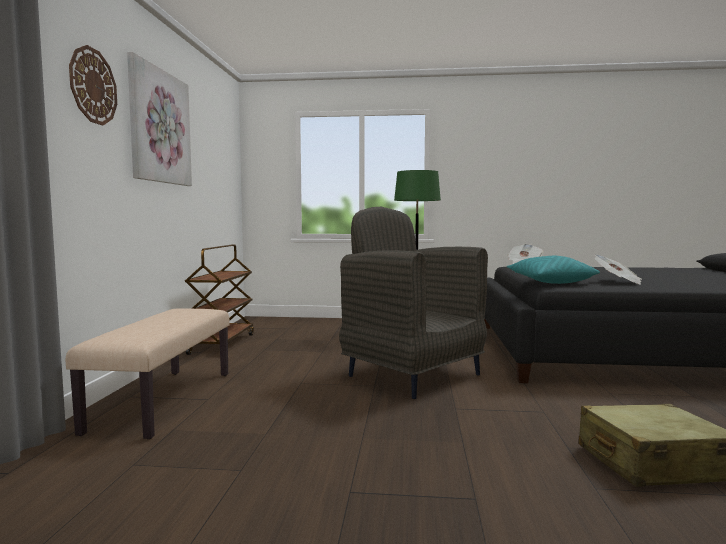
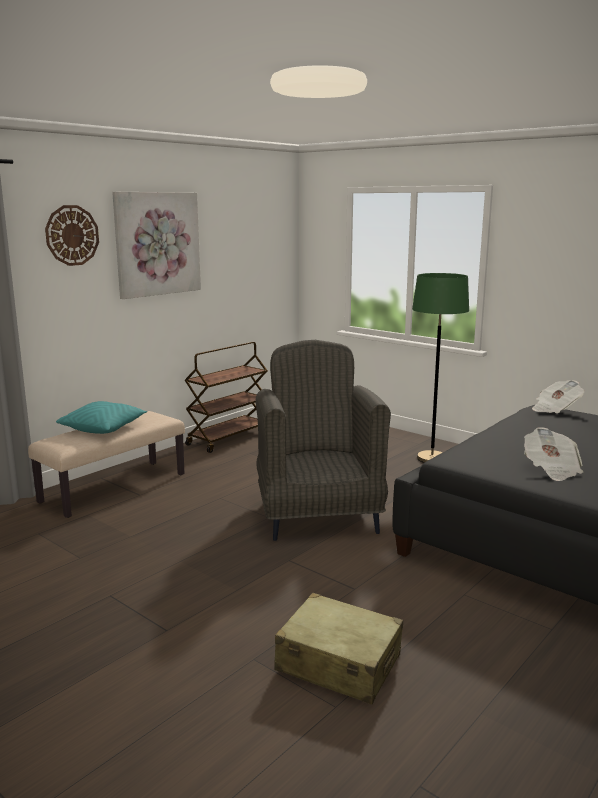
camera: 35 degrees right, 10 degrees up
(550, 282) = (471, 452): turquoise pillow -> turquoise pillow (103, 428)

